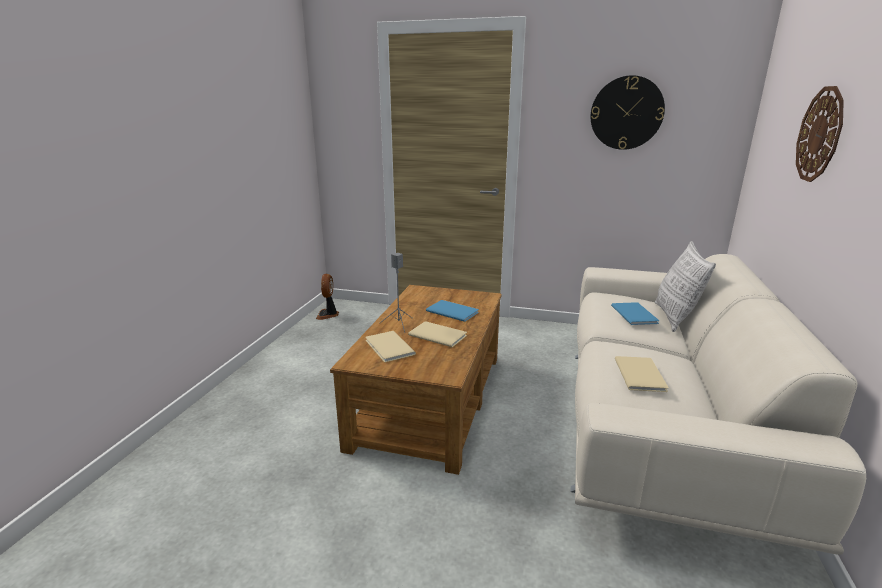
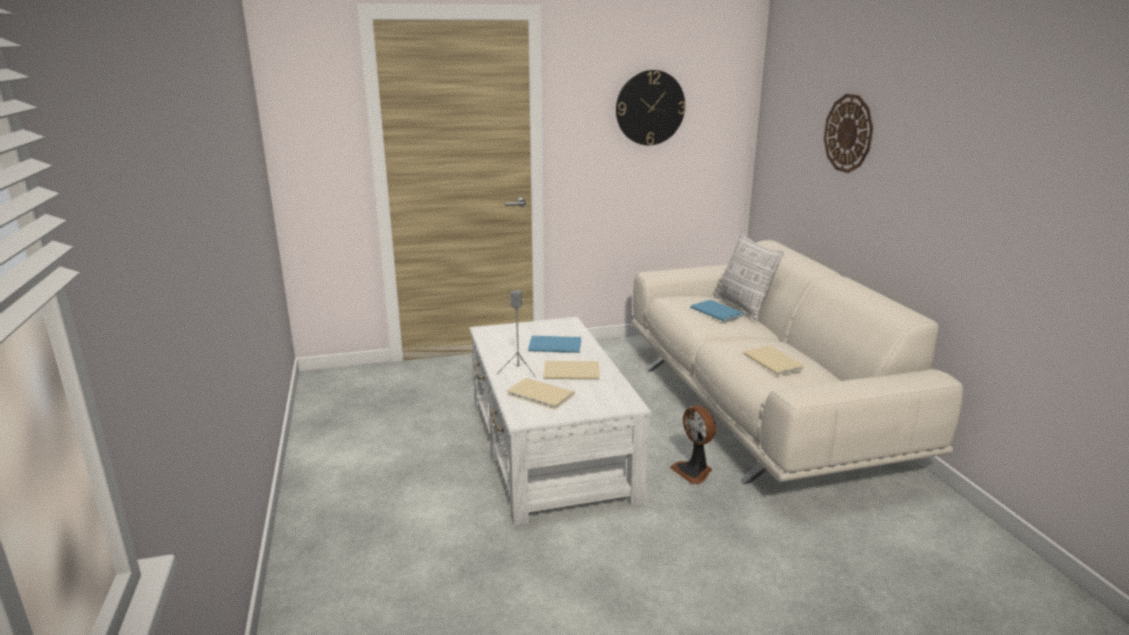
camera: 30 degrees left, 0 degrees up
(328, 315) = (325, 392): fan -> fan (693, 471)
(429, 399) = (549, 449): brown coffee table -> white coffee table

